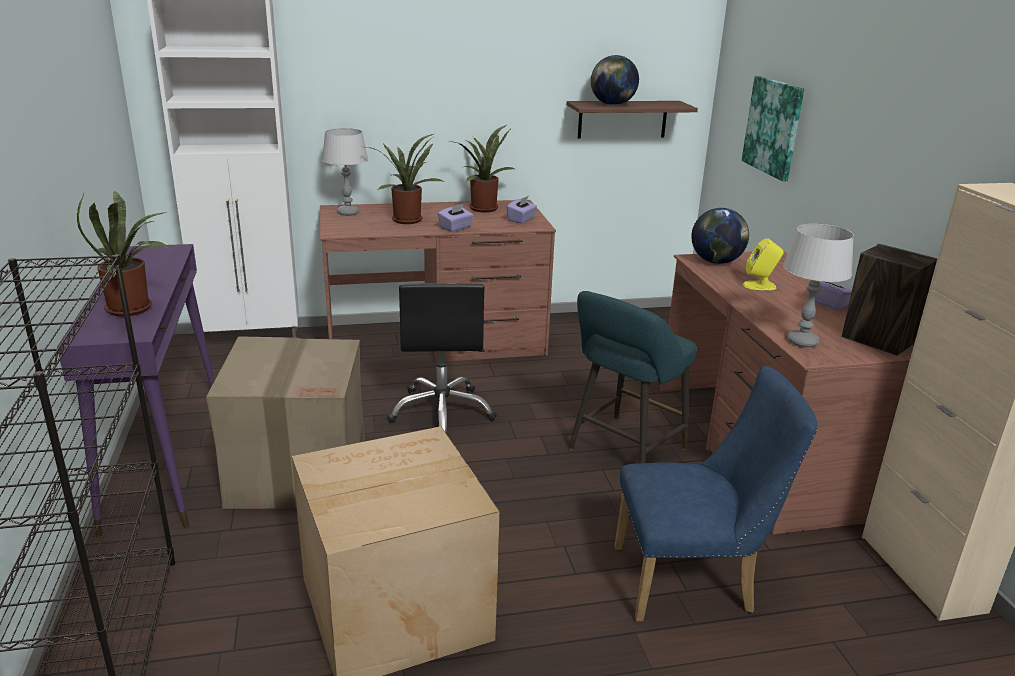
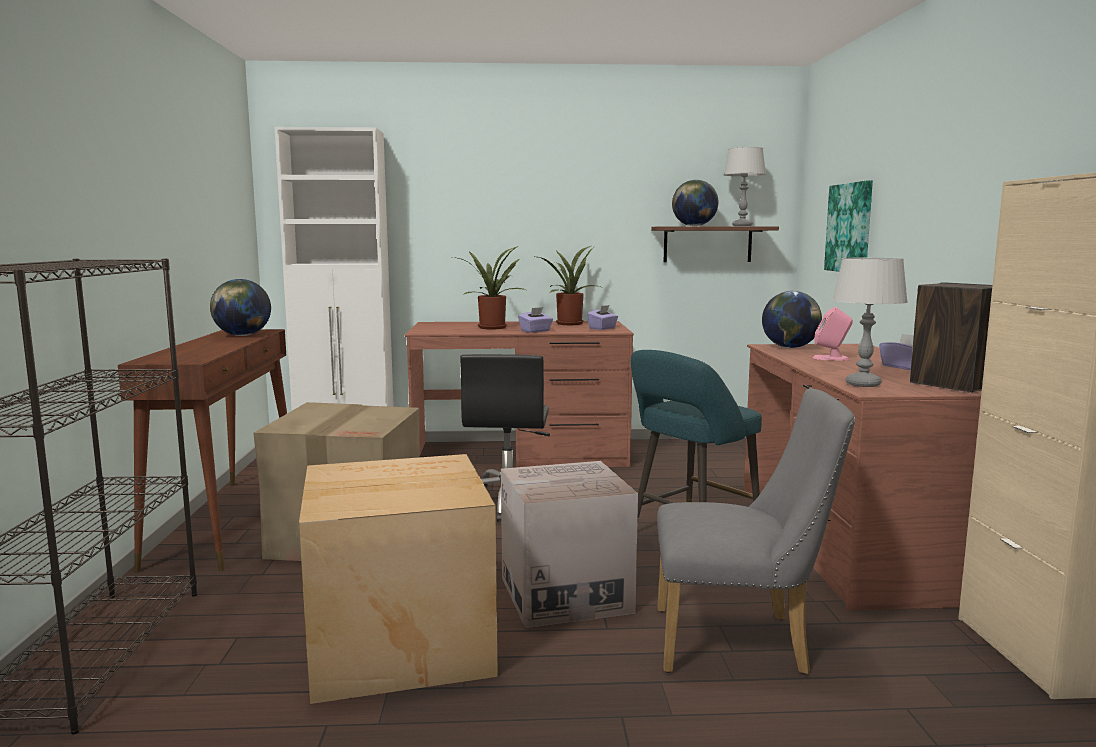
camera: 10 degrees right, 15 degrees down
(134, 308) = (203, 351): potted plant -> none
(155, 263) = (242, 335): none -> globe
(165, 456) = (228, 520): purple console table -> brown console table
(348, 213) = (440, 324): grey table lamp -> grey table lamp (742, 226)
(528, 534) = (565, 594): none -> cardboard box
(693, 581) = (741, 643): blue chair -> grey chair
(760, 286) = (831, 358): yellow speaker -> pink speaker

